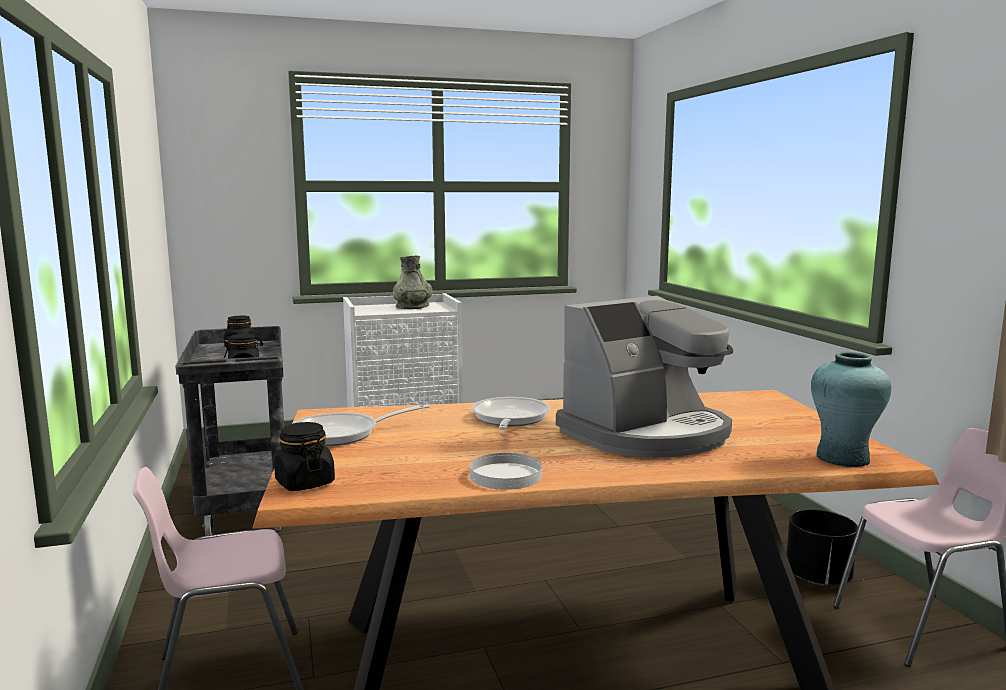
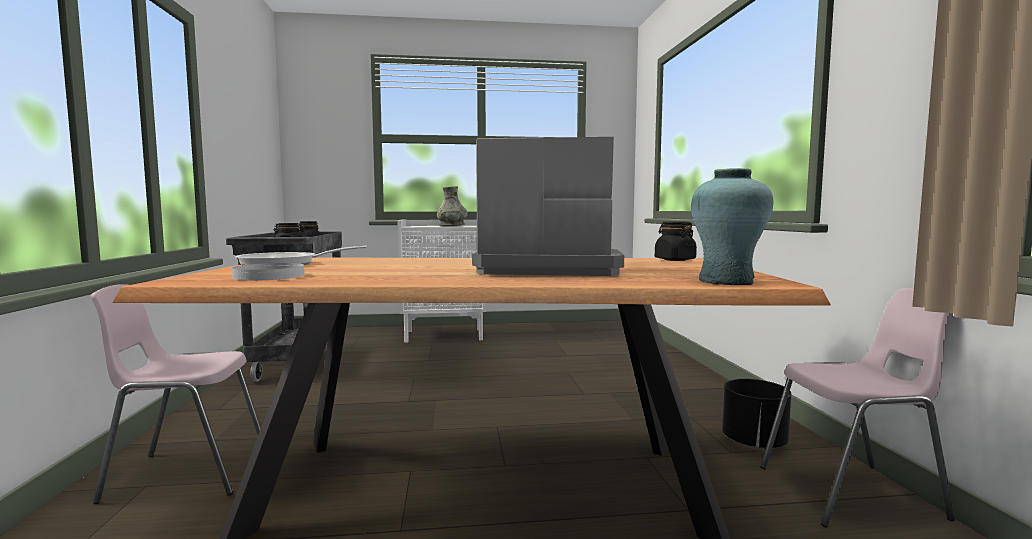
camera: 10 degrees right, 5 degrees down
(304, 483) = (194, 278): black jar -> black jar (674, 260)
(505, 475) = (373, 280): white plate -> white plate (269, 276)
(509, 419) = (437, 262): frying pan -> none
(647, 434) = (547, 269): coffee machine -> coffee machine turned 150 degrees counterclockwise

